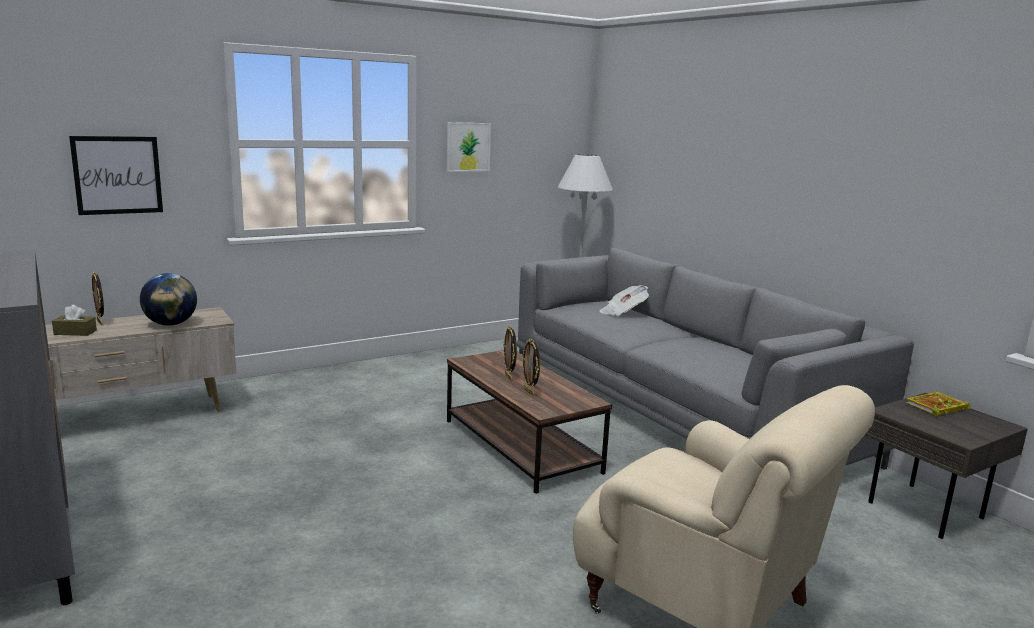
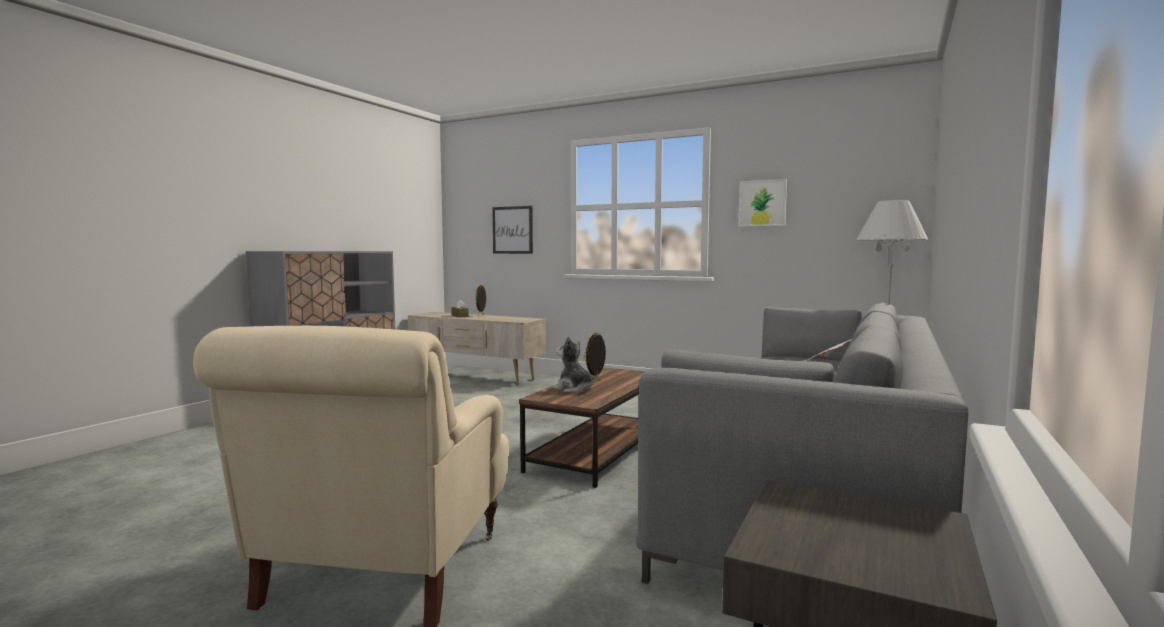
camera: 60 degrees right, 10 degrees down
(171, 324) = (499, 319): globe -> none
(529, 392) = (574, 389): picture frame -> plush toy
(936, 407) = (897, 523): book -> none

